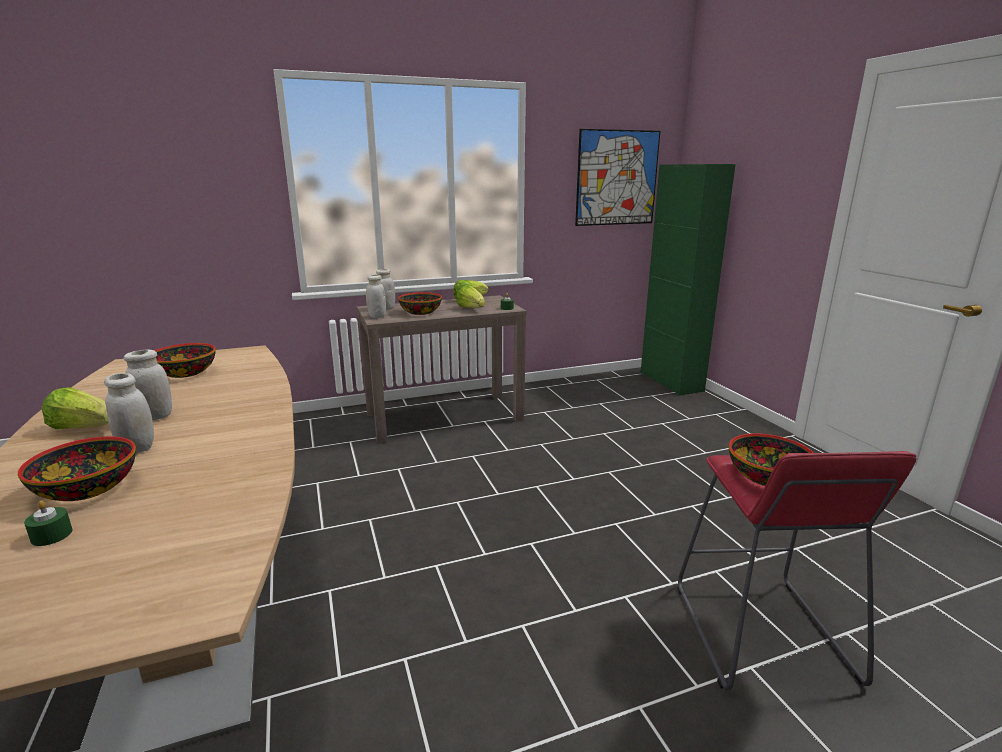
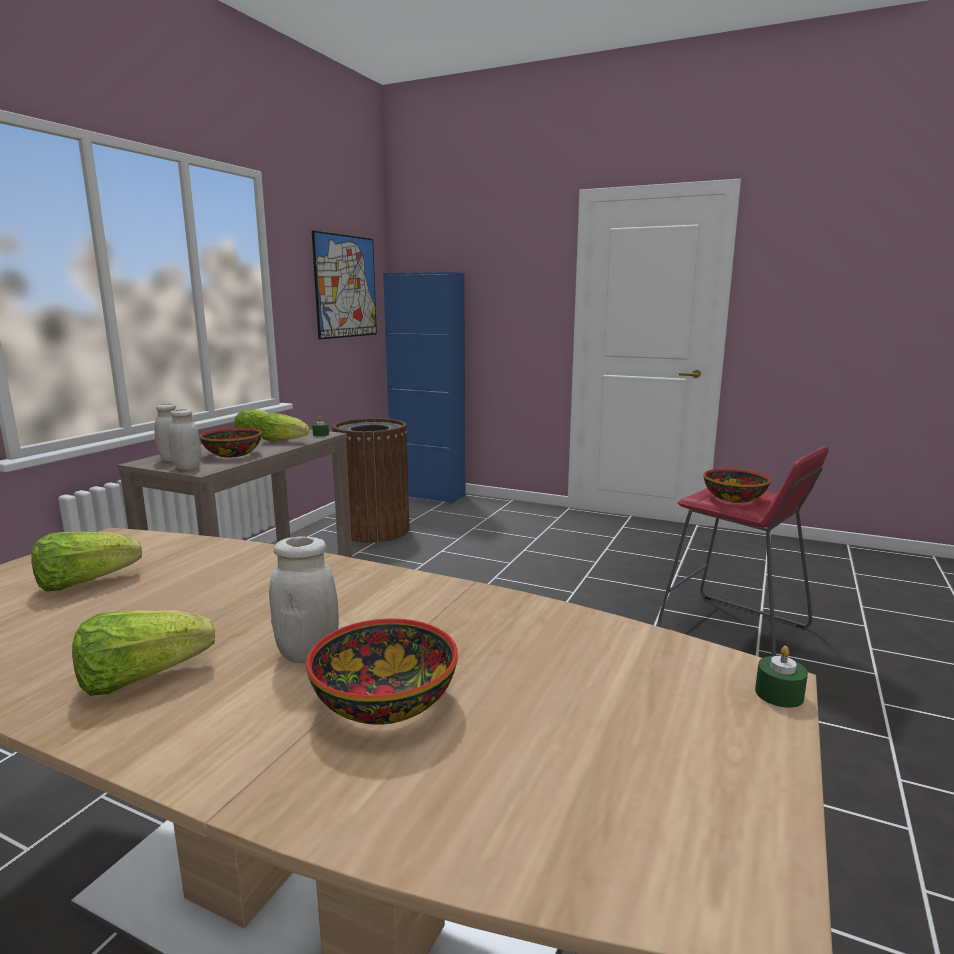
camera: 45 degrees left, 5 degrees down
(51, 535) = (493, 741): green candle -> green candle (779, 694)
(154, 417) = (217, 627): white jar -> none
(185, 373) = (85, 583): bowl -> lettuce
(581, 398) = (374, 530): none -> brown trash can
(671, 382) = (428, 495): green cabinet -> blue cabinet

